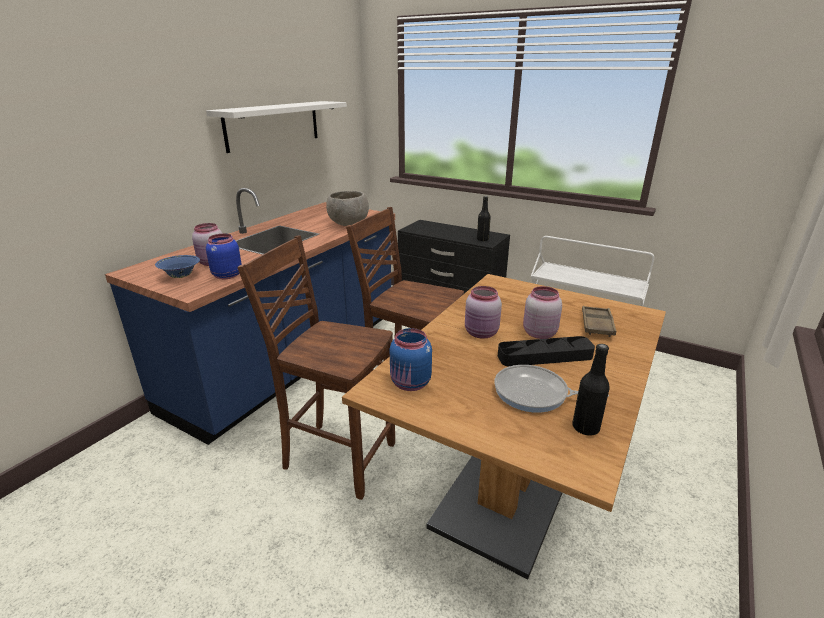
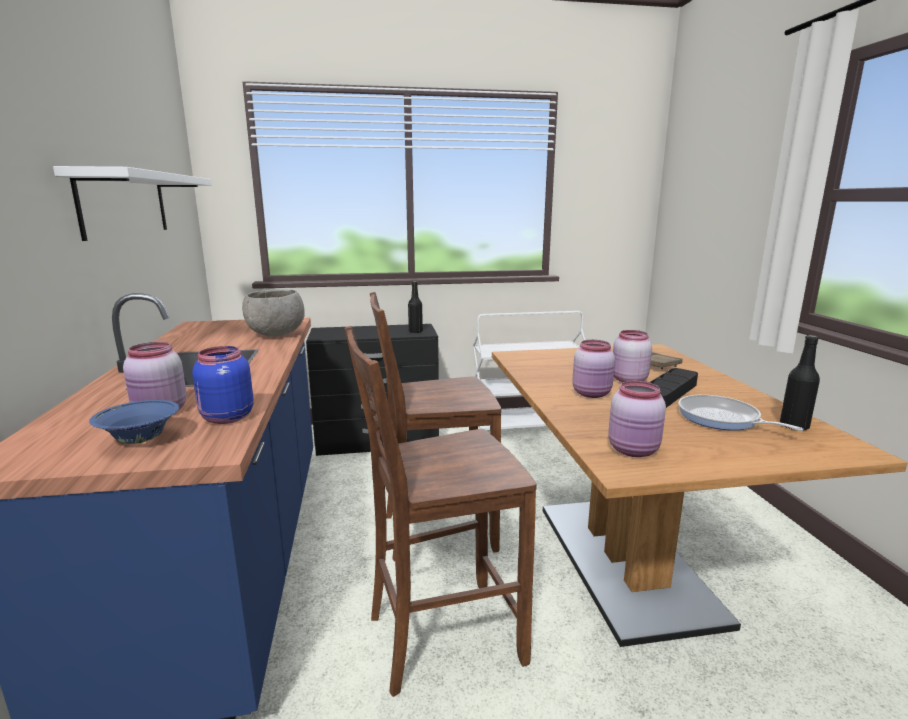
camera: 40 degrees left, 10 degrees down
(410, 384) = (634, 450): blue jar -> pink jar
(534, 394) = (722, 419): frying pan -> frying pan turned 75 degrees clockwise

